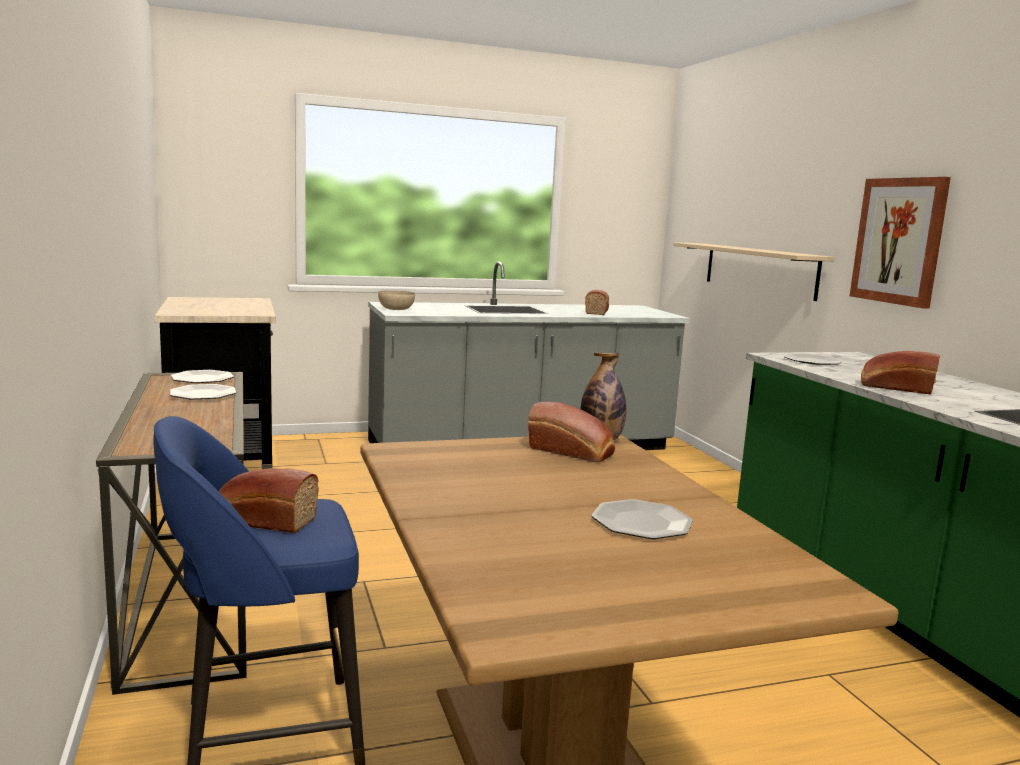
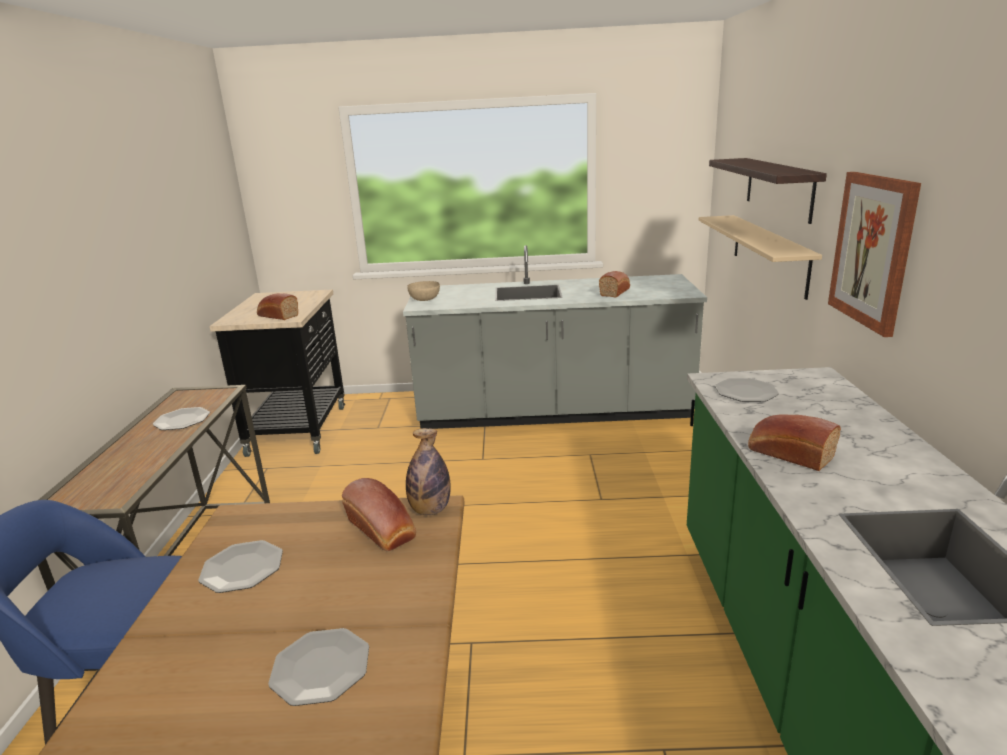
camera: 20 degrees right, 10 degrees up
(202, 379) = (204, 396): plate -> plate (242, 568)
(262, 520) = (93, 591): bread -> bread (277, 316)
(770, 208) = (778, 188): none -> shelf

